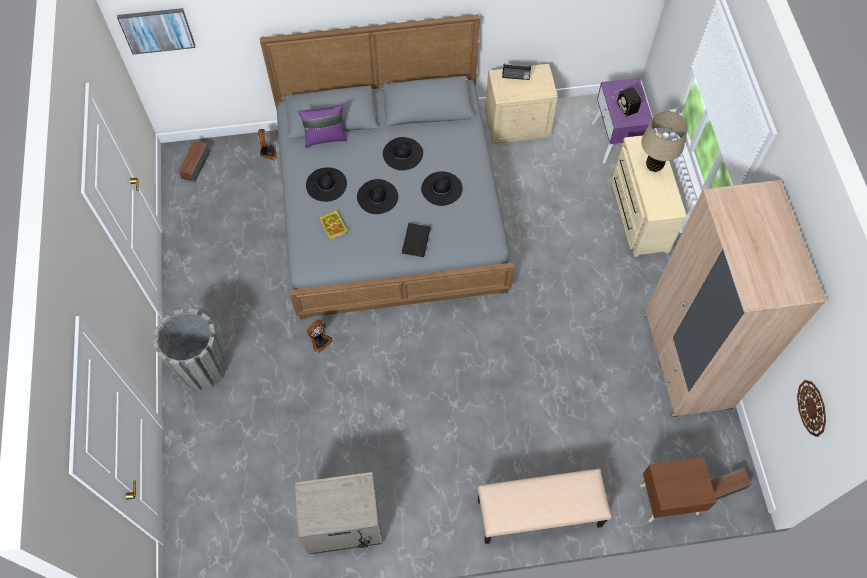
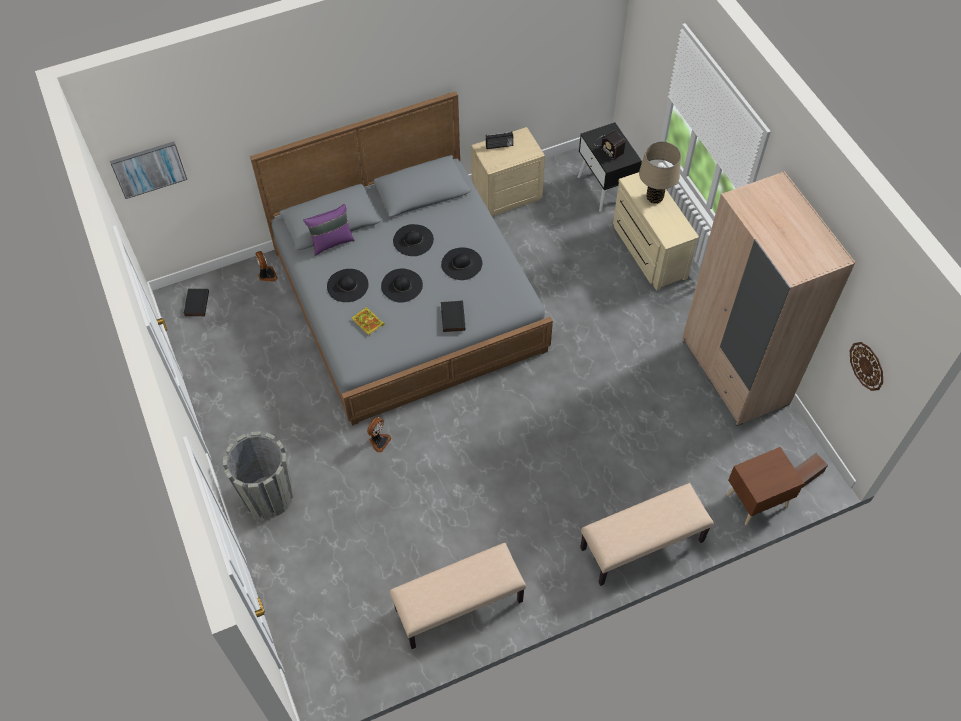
camera: 15 degrees left, 5 degrees down
(195, 165) = (196, 303): speaker -> black book
(343, 525) = (458, 606): beige nightstand -> beige bench
(616, 140) = (605, 188): purple nightstand -> black nightstand

